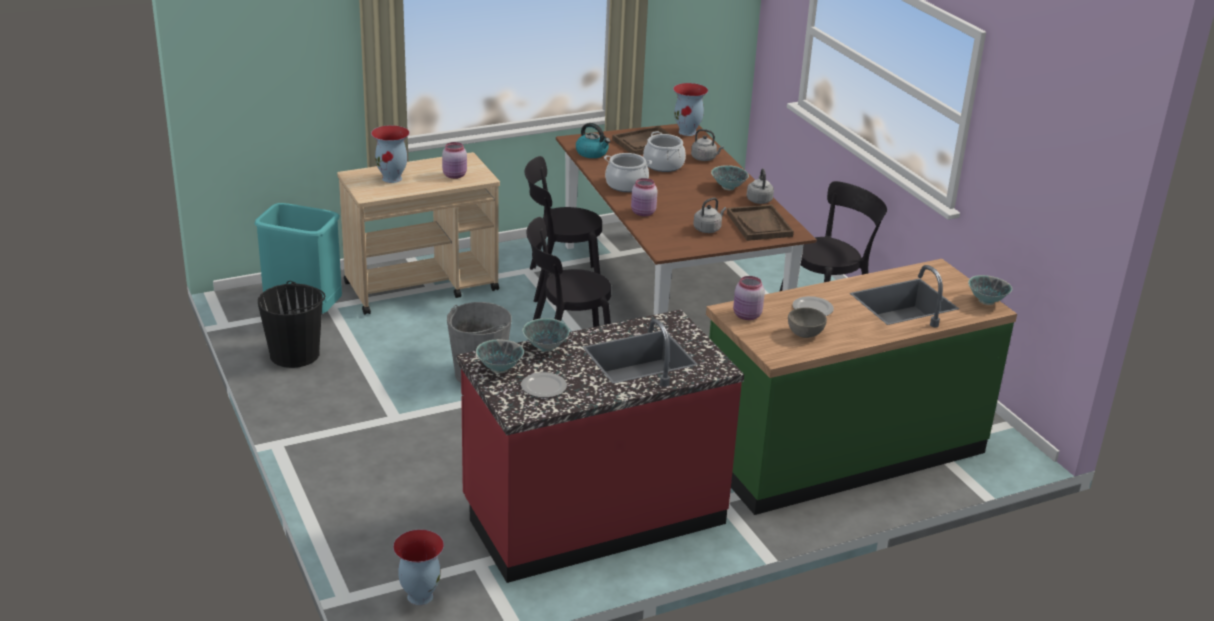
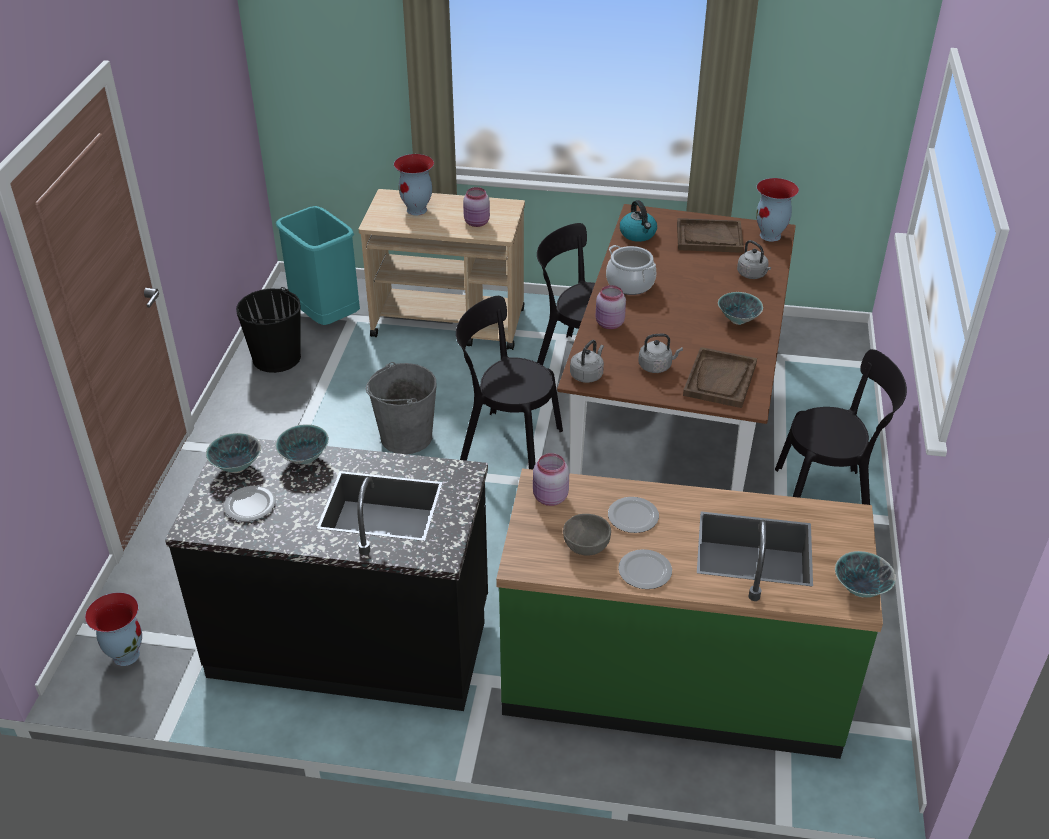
camera: 35 degrees right, 10 degrees up
(593, 514) = (351, 639): red counter -> black counter
(663, 165) = (697, 270): cooking pot -> none
(759, 199) = (756, 346): grey kettle -> grey kettle (587, 375)
(855, 334) = (644, 571): none -> plate

